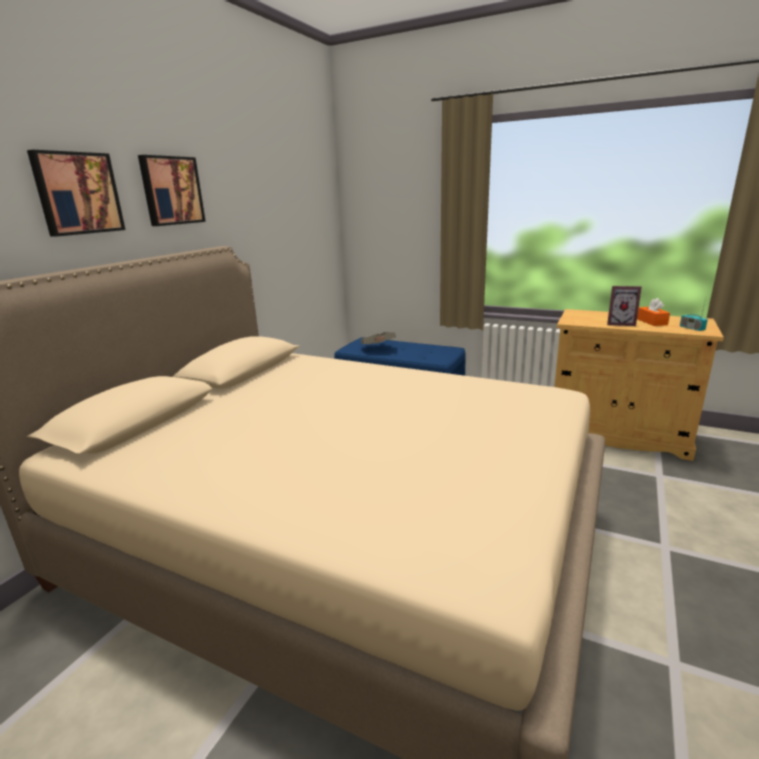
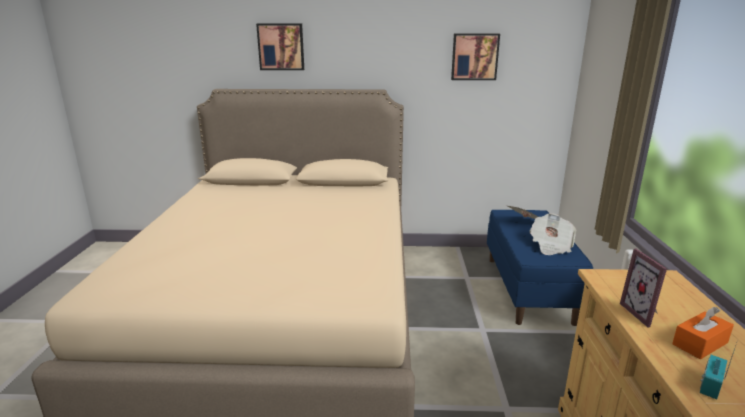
camera: 65 degrees right, 0 degrees up
(171, 191) = (349, 46): picture -> picture (474, 57)
(425, 350) = (550, 246): none -> newspaper

